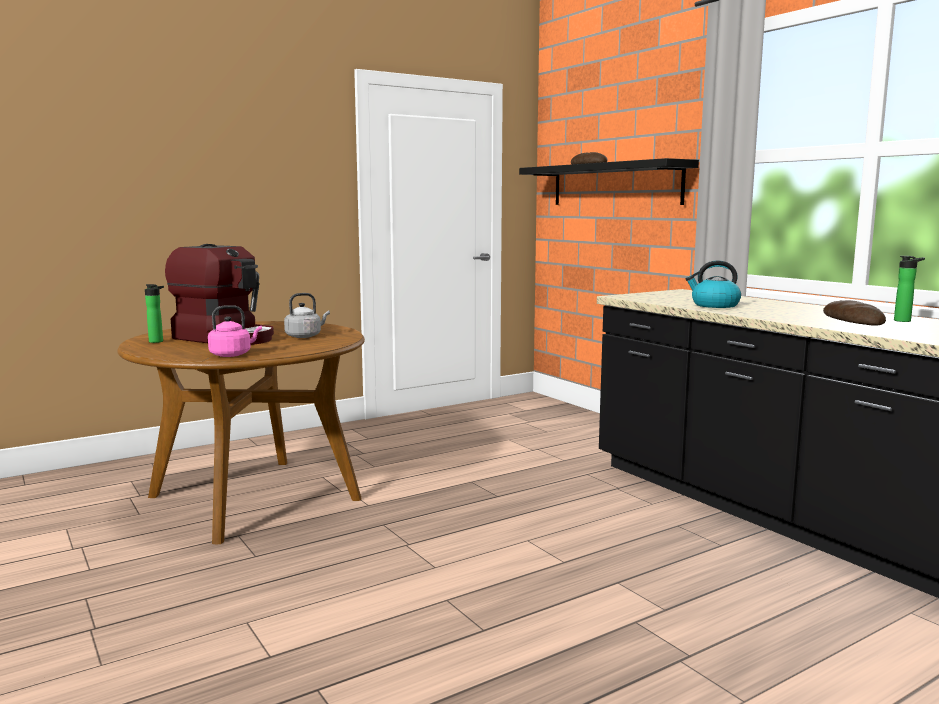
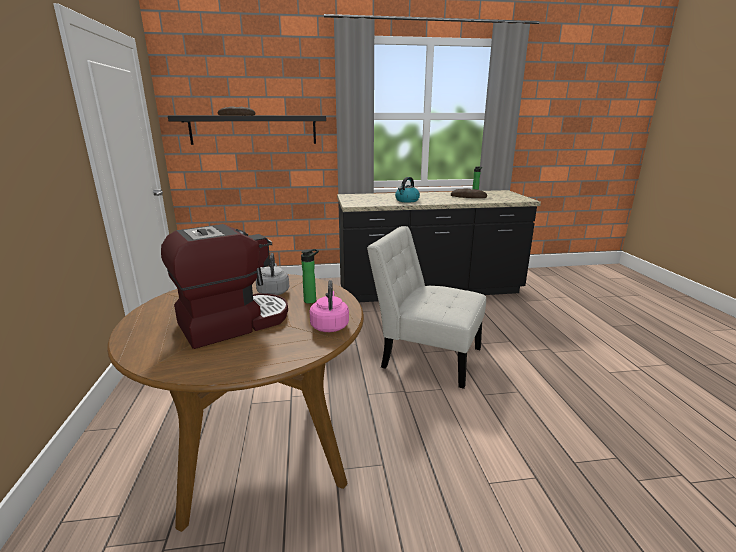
camera: 65 degrees left, 10 degrees up
(157, 342) = (201, 358): bottle -> bottle (311, 300)
(518, 544) = (426, 356): none -> white chair

